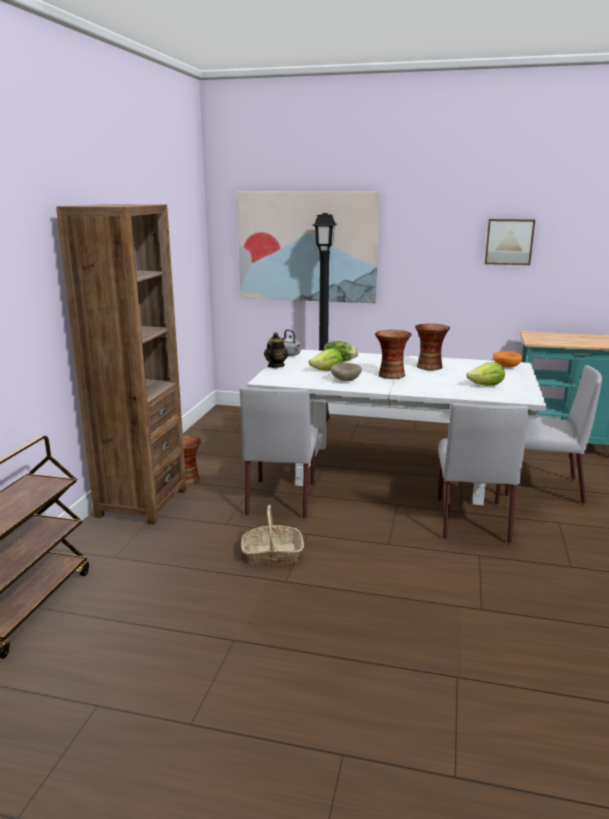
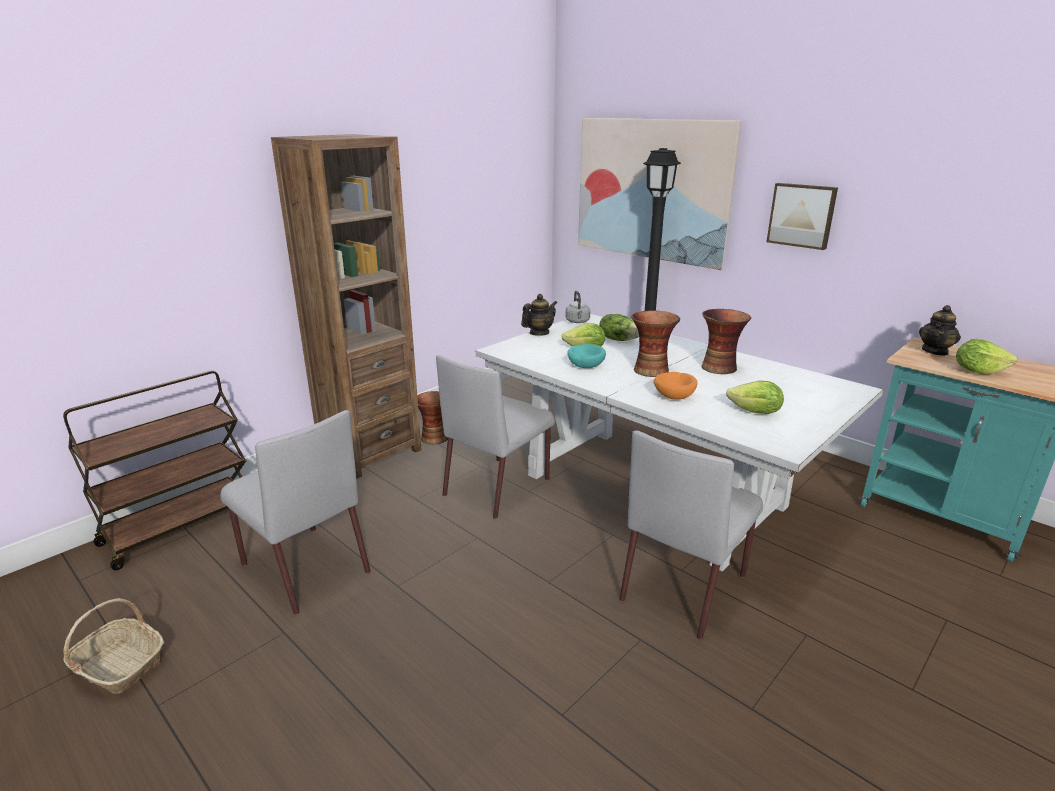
camera: 30 degrees right, 5 degrees up
(272, 554) = (419, 549): basket -> basket (118, 665)
(345, 380) = (585, 366): beige bowl -> turquoise bowl
(506, 366) = (831, 388): orange bowl -> orange bowl (674, 396)
(509, 241) = (917, 202): picture -> picture (802, 215)
(539, 487) = (833, 571): grey chair -> grey chair (304, 567)
(541, 336) = (935, 351): none -> teapot
(574, 342) = (978, 371): none -> lettuce

